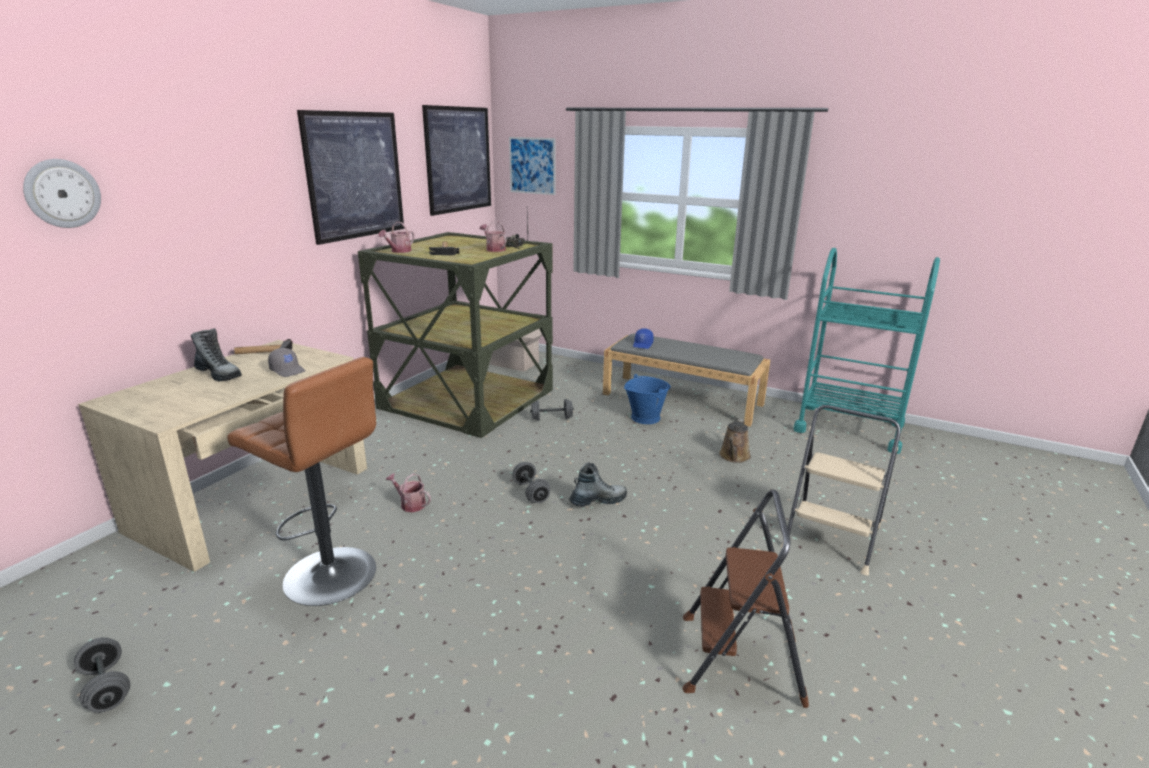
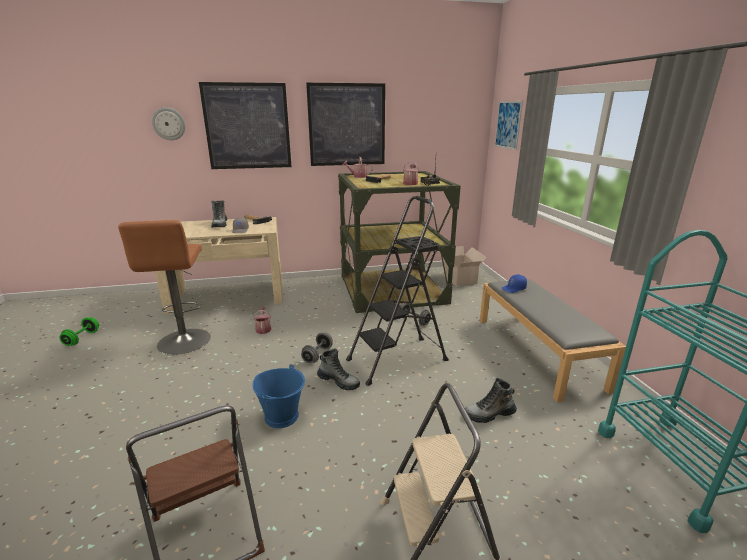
camera: 50 degrees right, 0 degrees up
(107, 687) = (82, 338): grey dumbbell -> green dumbbell
(458, 159) = (449, 118): picture -> picture (247, 126)
(606, 456) = (398, 359): none -> step ladder
(645, 417) = (478, 350): blue bucket -> blue bucket (282, 416)
(734, 457) = (489, 414): brown watering can -> boot

